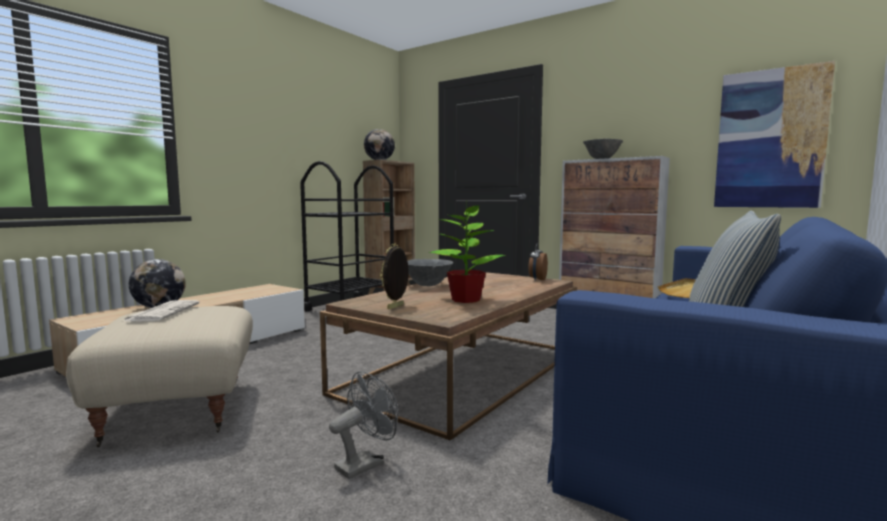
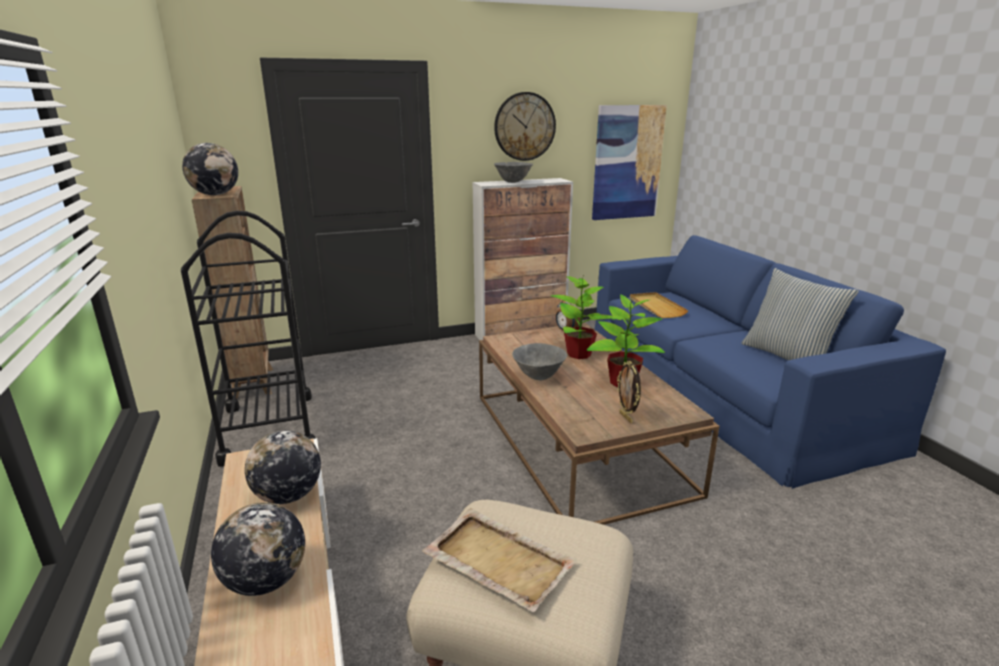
camera: 55 degrees left, 15 degrees up
(163, 312) = (497, 560): newspaper -> beige tray
(237, 296) = (288, 496): none -> globe
(365, 463) = (722, 549): grey fan -> none
(496, 287) = (579, 354): none -> potted plant
(629, 108) = (524, 126): none -> wall clock

